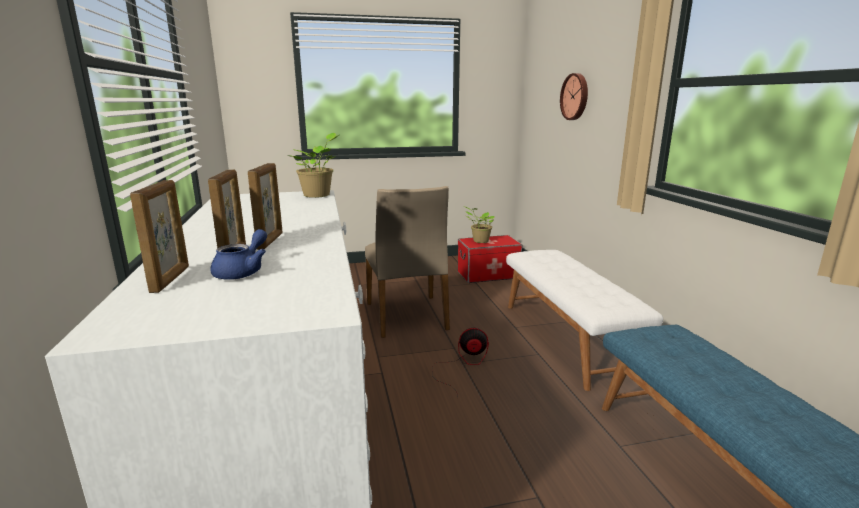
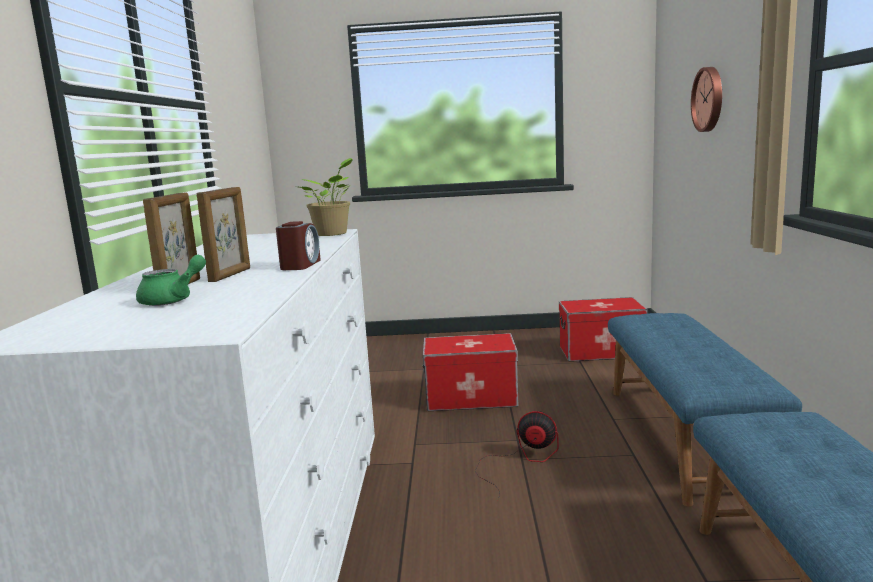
camera: 15 degrees right, 5 degrees down
(171, 279) = (100, 305): picture frame -> none
(243, 272) = (173, 300): blue teapot -> green teapot
(325, 230) = (300, 265): none -> alarm clock
(407, 316) = (471, 398): beige chair -> storage box
(479, 241) = (587, 304): potted plant -> none
(567, 338) = (685, 438): white bench -> blue bench

